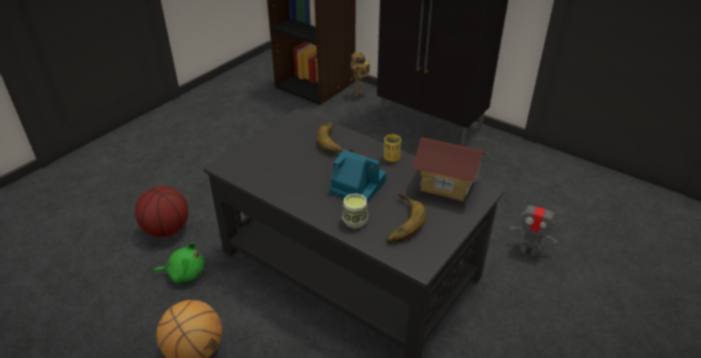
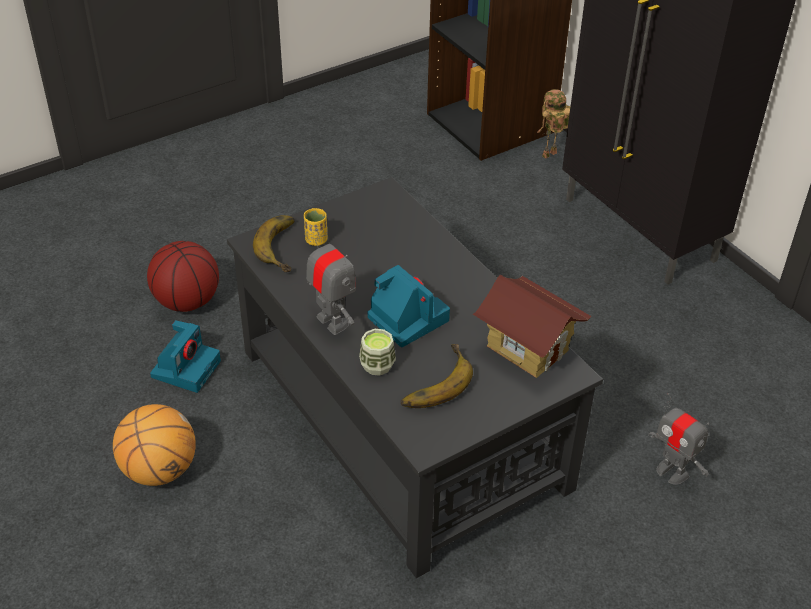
camera: 20 degrees right, 5 degrees up
(185, 273) = (186, 367): green plush toy -> camera
(307, 202) = (332, 322): none -> toy robot
(338, 141) = (419, 244): banana -> banana (285, 247)
(391, 158) = (477, 288): yellow cup -> yellow cup (316, 240)

